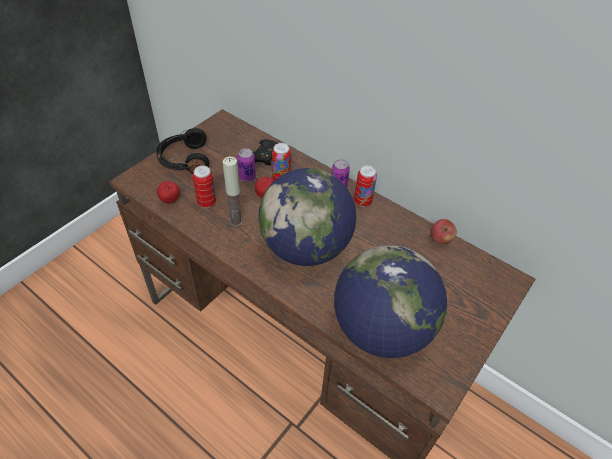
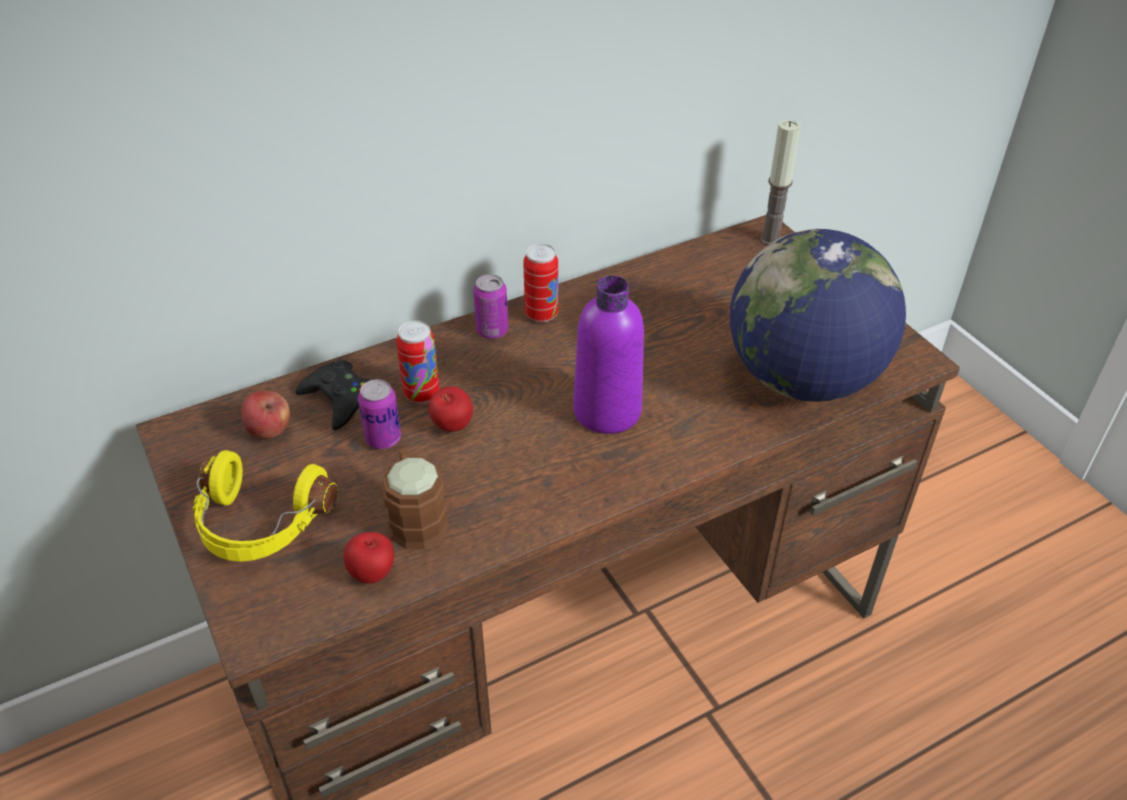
camera: 65 degrees left, 5 degrees down
(184, 160) = (260, 525): black headphones -> yellow headphones
(207, 202) = (415, 516): can -> brown mug
(236, 221) = (493, 485): candle -> candle (771, 239)
(305, 248) = (607, 411): globe -> purple bottle
(440, 239) = (664, 264): apple -> apple (269, 431)

